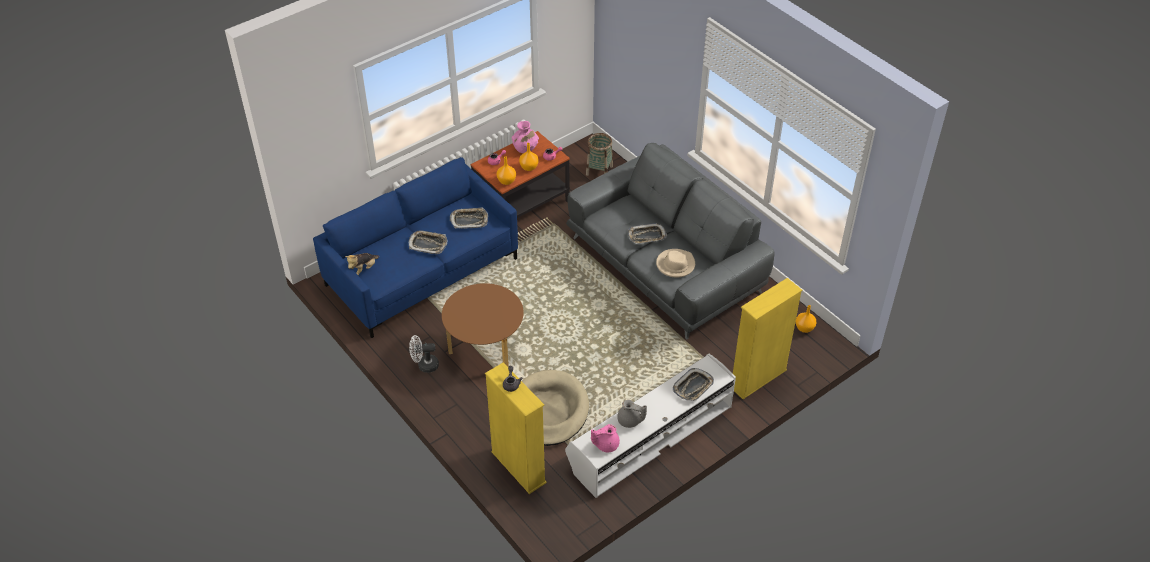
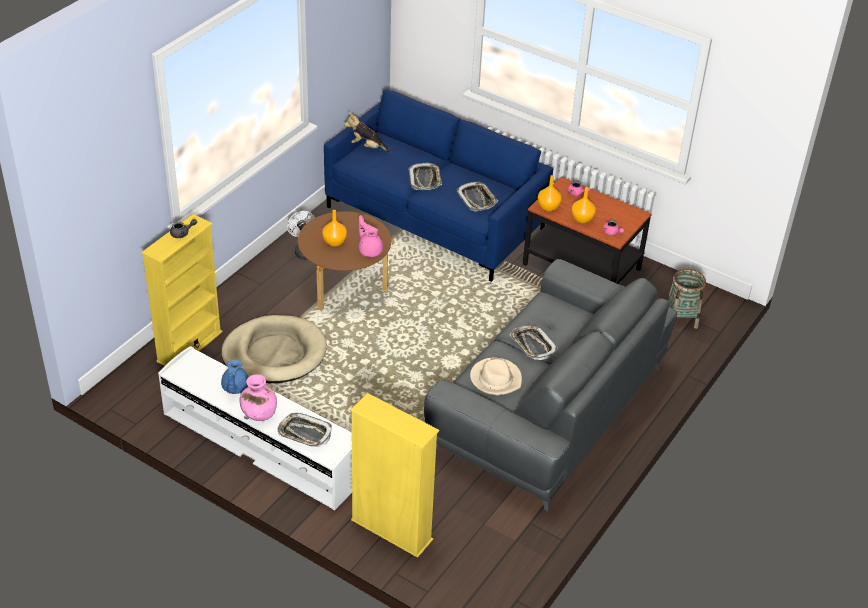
camera: 70 degrees right, 5 degrees down
(525, 148) = (613, 210): pink vase -> pink vase (258, 413)
(606, 445) = (195, 375): pink teapot -> pink teapot (370, 250)
(630, 421) = (234, 388): grey teapot -> blue teapot
(804, 328) = (501, 567): orange vase -> orange vase (334, 242)

